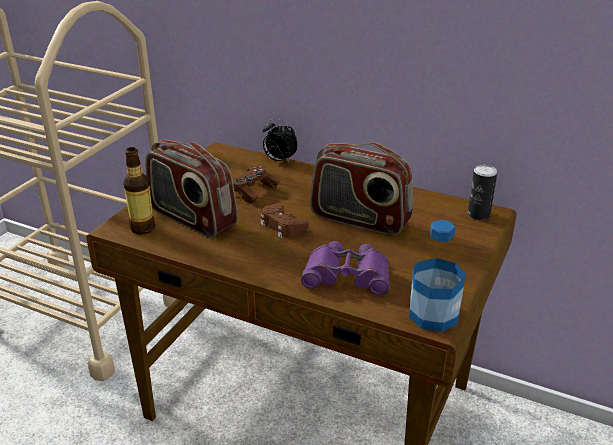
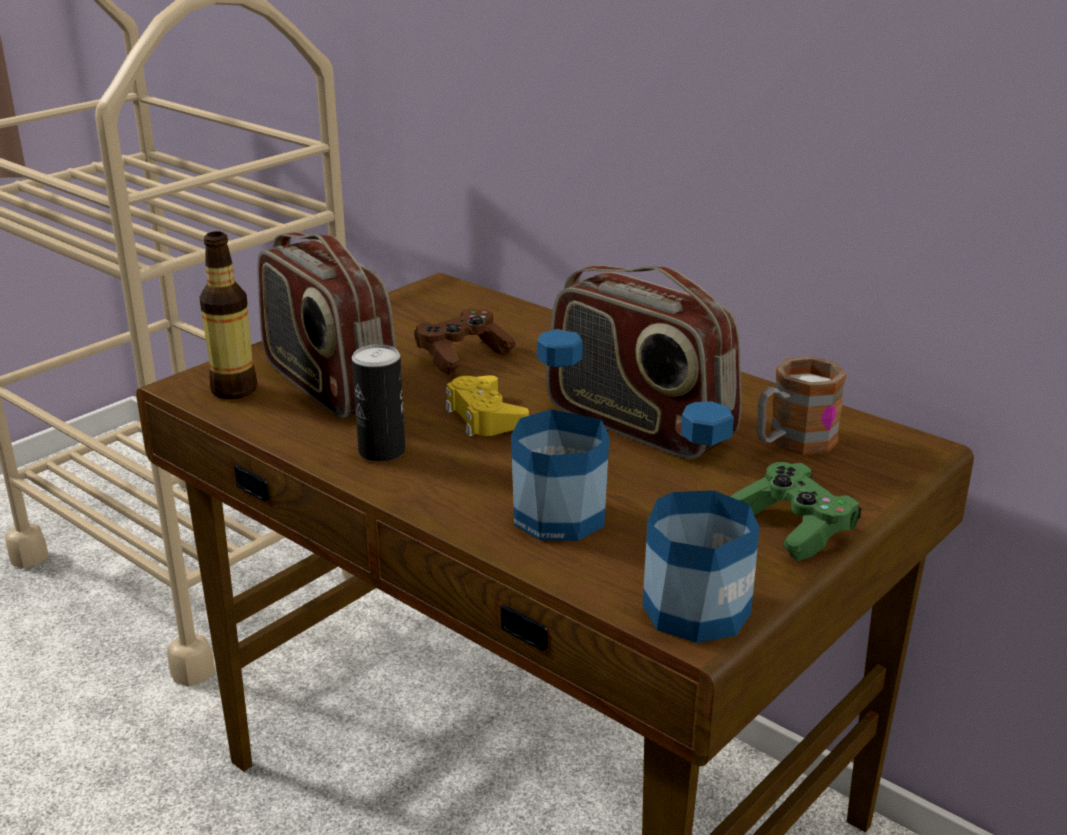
camera: 15 degrees right, 5 degrees down
(279, 160) = (539, 312): alarm clock -> none
(282, 225) = (484, 416): brown game controller -> yellow game controller
(347, 276) = (559, 516): purple binoculars -> bottle
(435, 219) = (792, 442): none -> mug
(457, 264) = (793, 528): none -> green game controller
(478, 214) = (886, 446): can -> can (382, 451)

